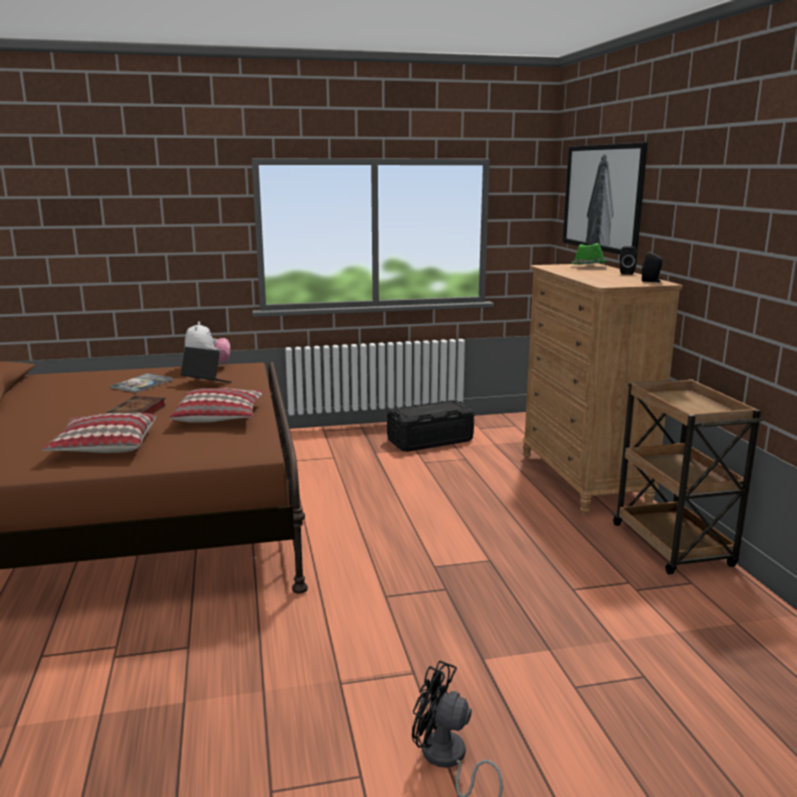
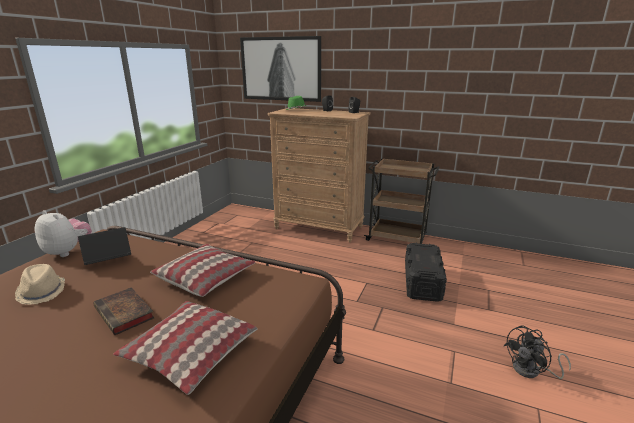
camera: 55 degrees left, 5 degrees up
(142, 384) = (42, 292): book -> beige hat
(430, 440) = (213, 241): black storage box -> black storage box (422, 282)

